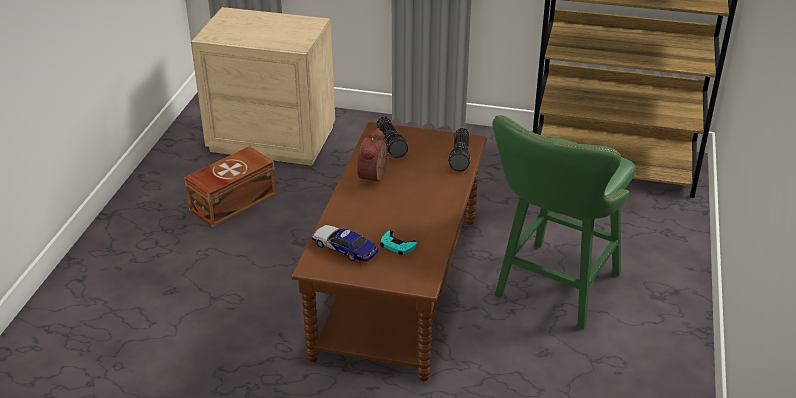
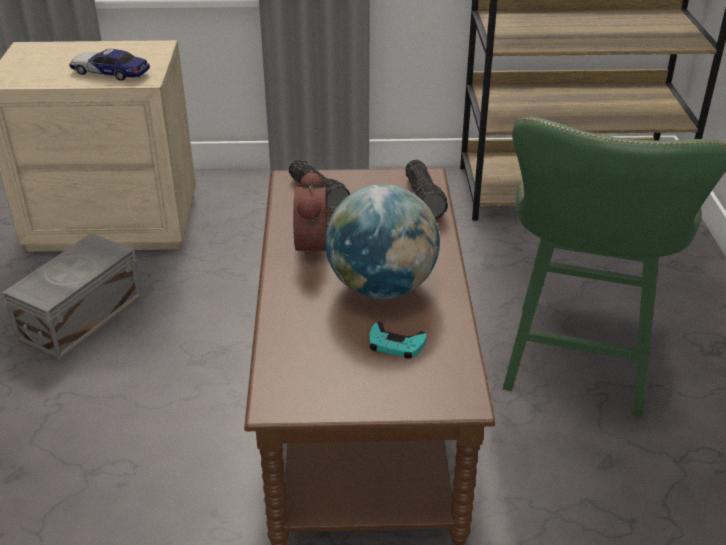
camera: 15 degrees left, 0 degrees up
(231, 201) = (78, 317): brown storage box -> grey storage box
(344, 248) = (315, 363): toy car -> toy car (110, 72)
(405, 210) = (382, 287): none -> globe

